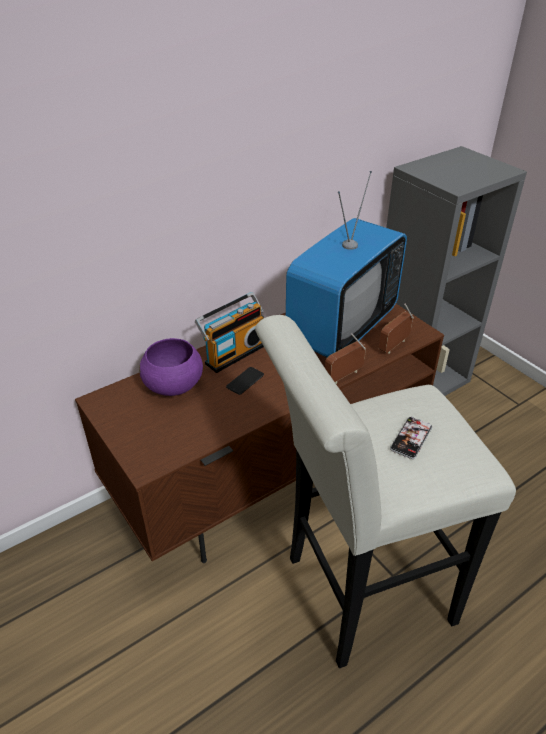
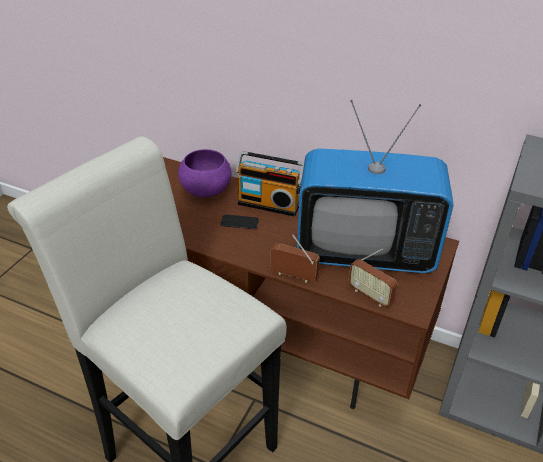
camera: 60 degrees right, 0 degrees up
(394, 345) = (370, 295): radio -> radio turned 150 degrees counterclockwise
(411, 438) = (180, 318): phone -> none

